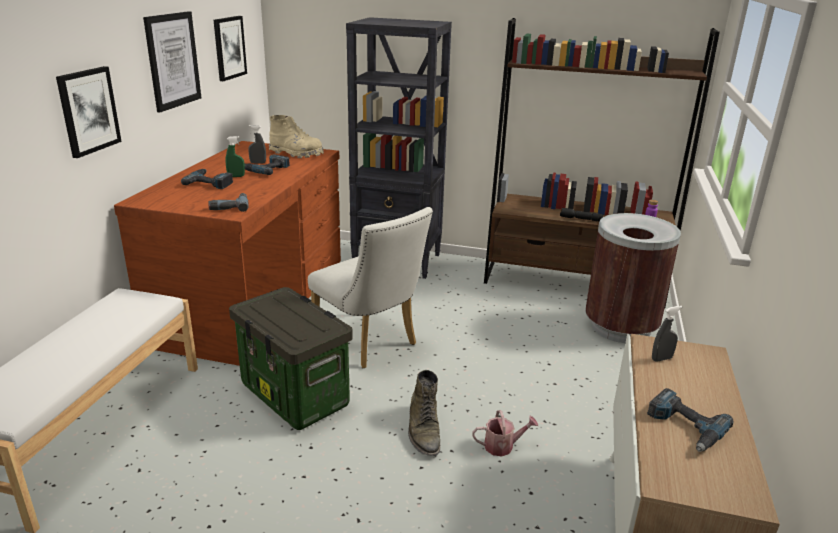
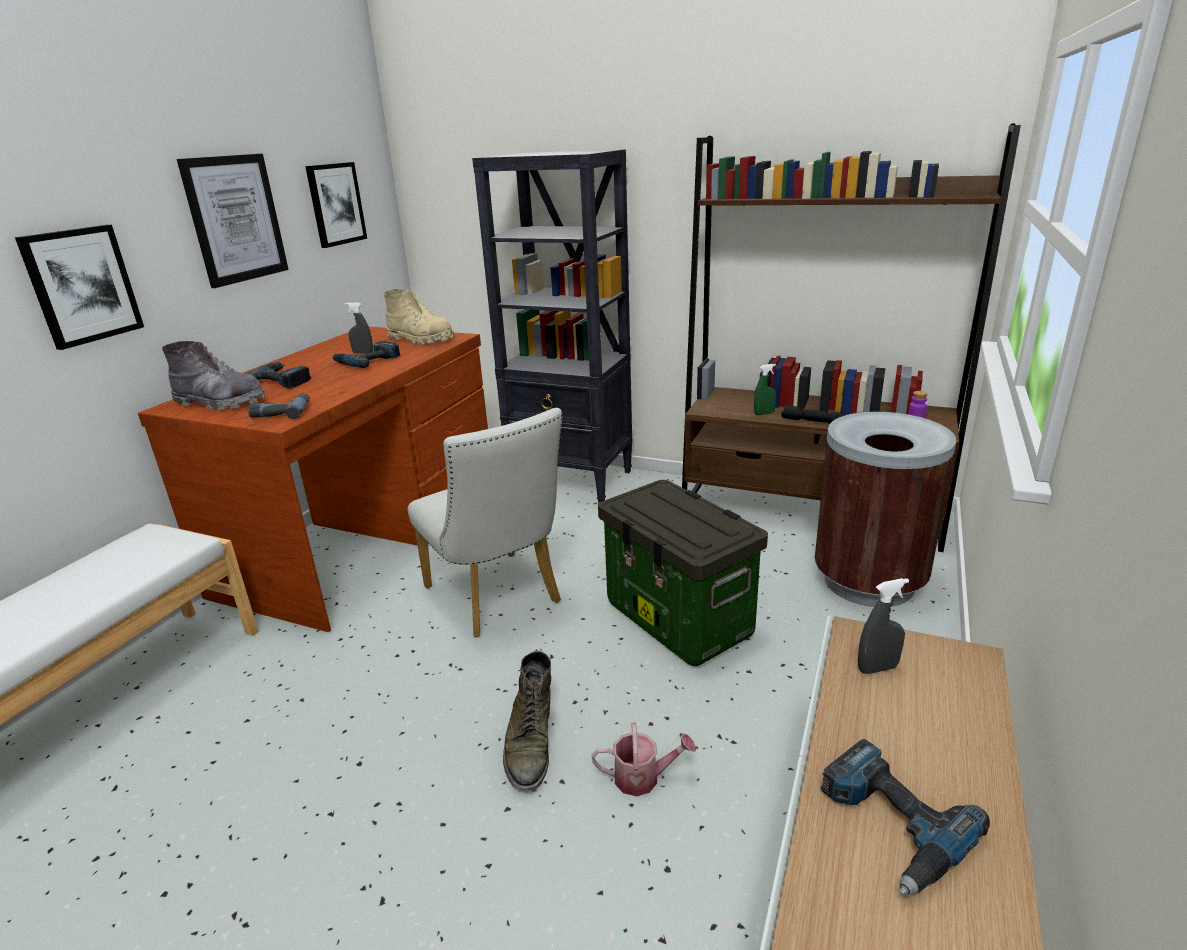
camera: 10 degrees right, 0 degrees up
(175, 199) = (220, 403): none -> grey boot
(236, 176) = (322, 371): green spray bottle -> green spray bottle (764, 413)
(296, 396) = (370, 677): storage box -> storage box (680, 620)

